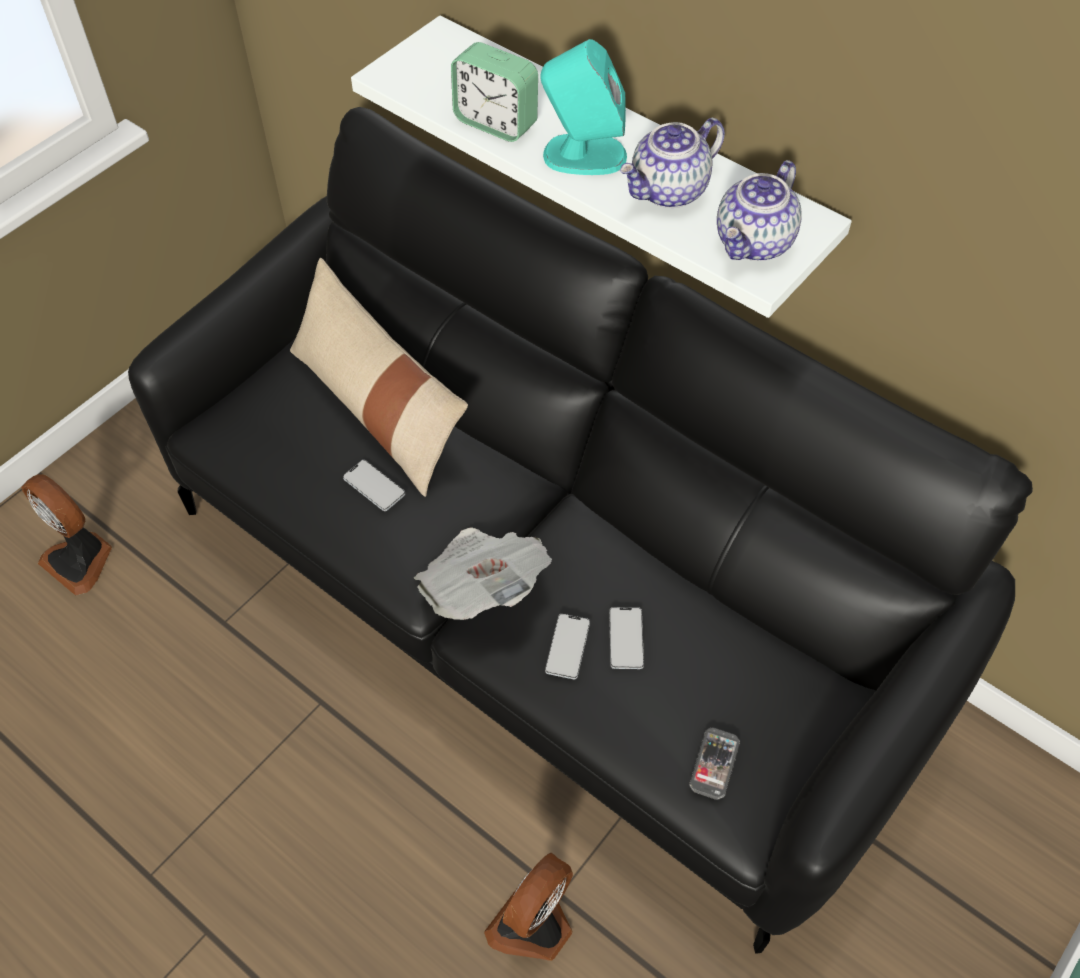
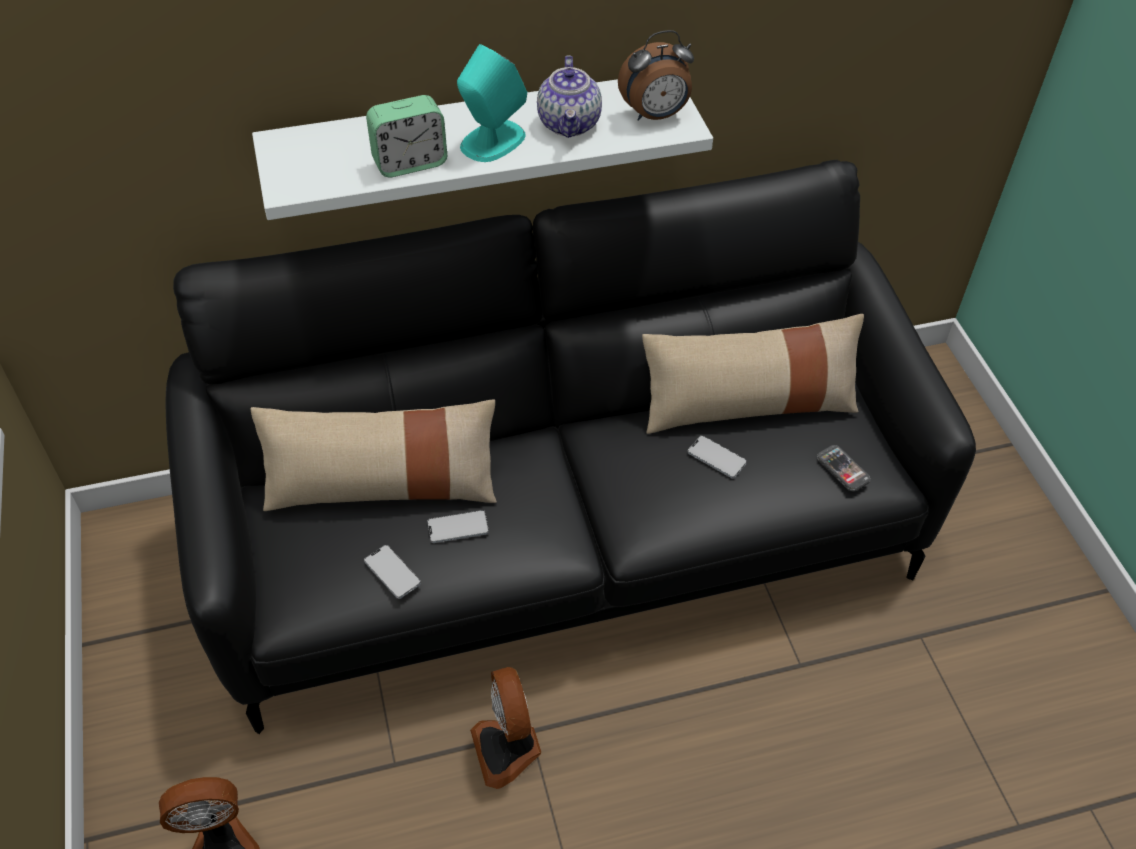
camera: 55 degrees left, 5 degrees down
(482, 587) = (603, 515): newspaper -> none
(534, 925) = (812, 694): fan -> fan (508, 749)
(567, 647) = (697, 493): phone -> phone (392, 572)
(725, 628) = (748, 404): none -> beige pillow
(755, 243) = (655, 115): teapot -> alarm clock

